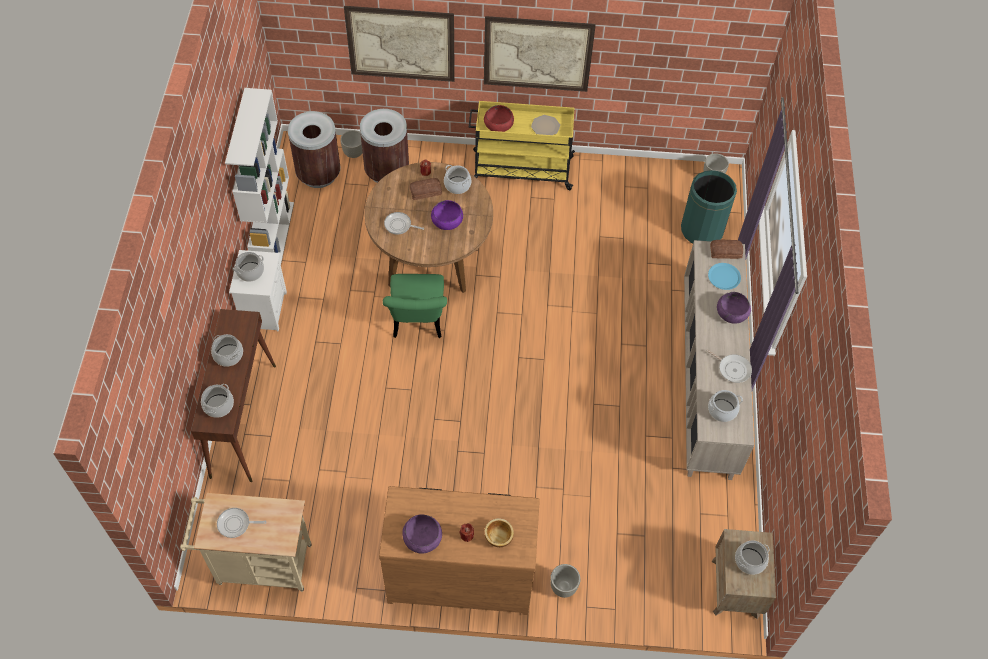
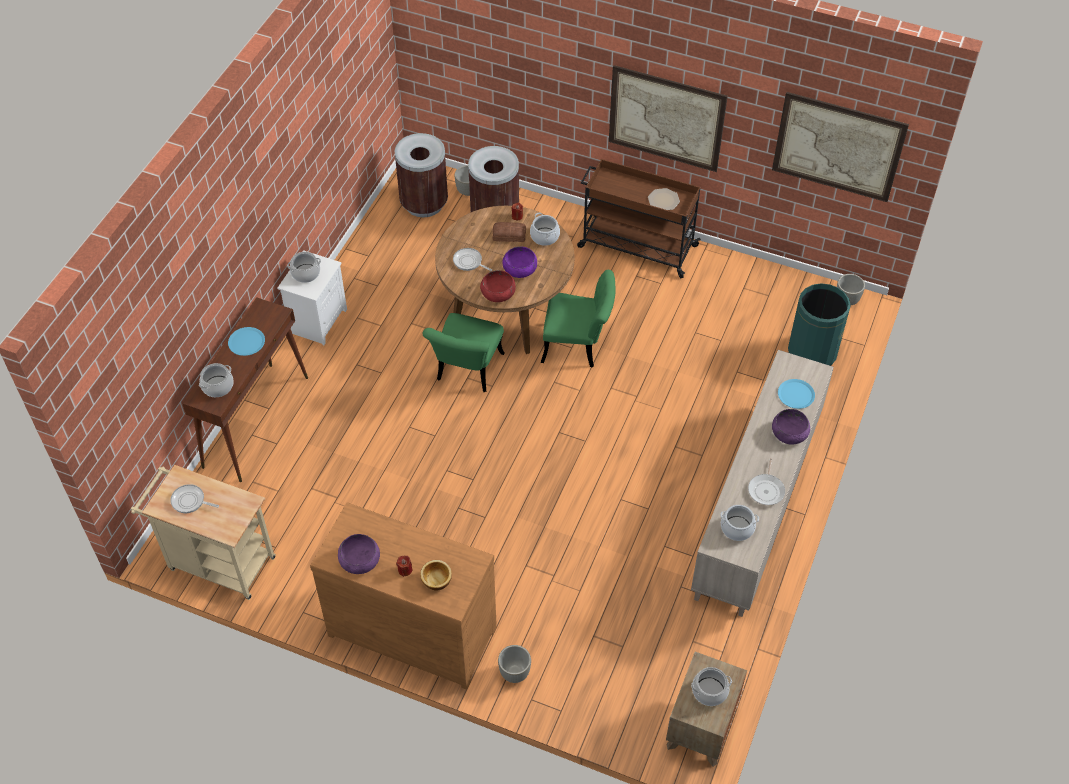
camera: 20 degrees right, 5 degrees down
(228, 355) = (246, 342): cooking pot -> blue plate
(273, 236) = (355, 253): white bookcase -> none
(401, 44) = (527, 80): picture -> picture (838, 147)
(498, 124) = (614, 187): red bowl -> red bowl (498, 292)
(505, 274) = (578, 346): none -> green chair
(520, 170) = (636, 246): yellow cart -> brown cart
(726, 252) = (808, 370): bread -> none
(732, 369) = (766, 489): frying pan -> frying pan turned 45 degrees clockwise

